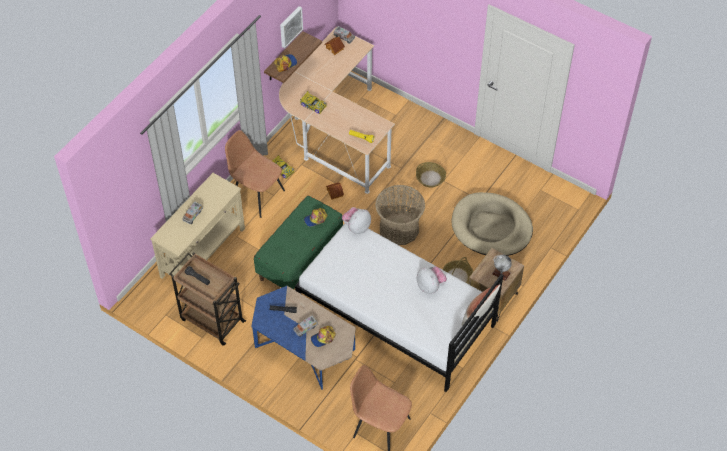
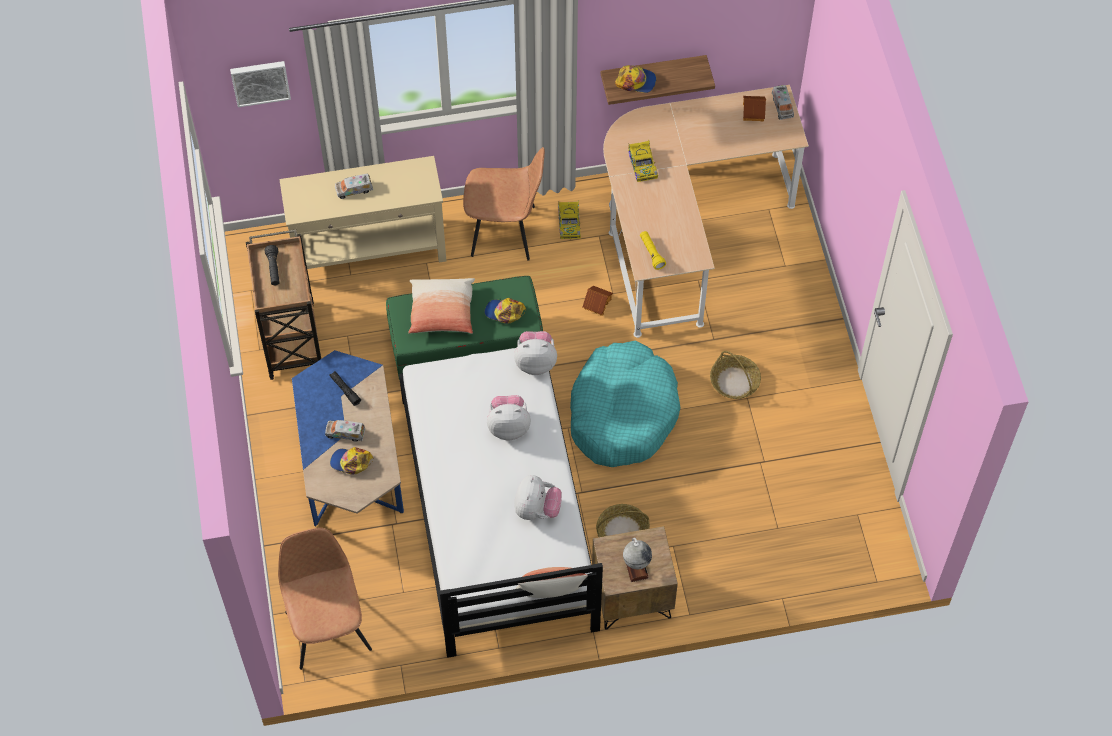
camera: 45 degrees right, 5 degrees up
(257, 195) = (505, 231): brown chair -> brown chair turned 105 degrees clockwise
(288, 241) = (442, 313): none -> pillow
(290, 26) = (677, 35): picture -> picture (260, 81)
(377, 263) = (508, 426): none -> plush toy
(399, 229) = (622, 413): basket -> turquoise dog bed
(491, 227) = (737, 507): beige dog bed -> none

